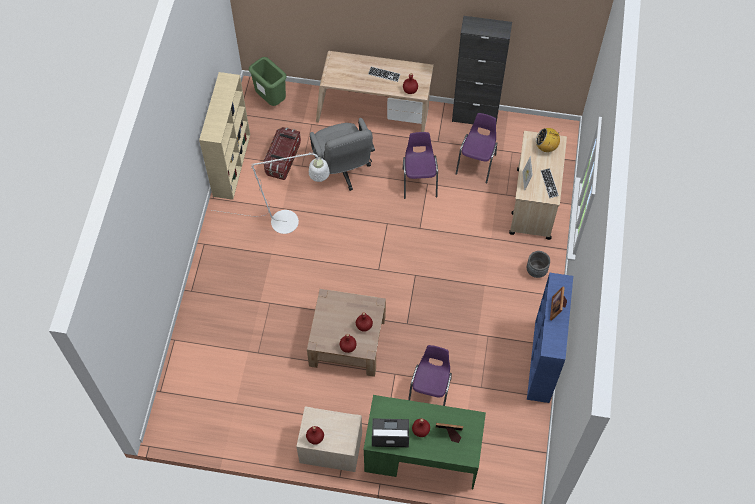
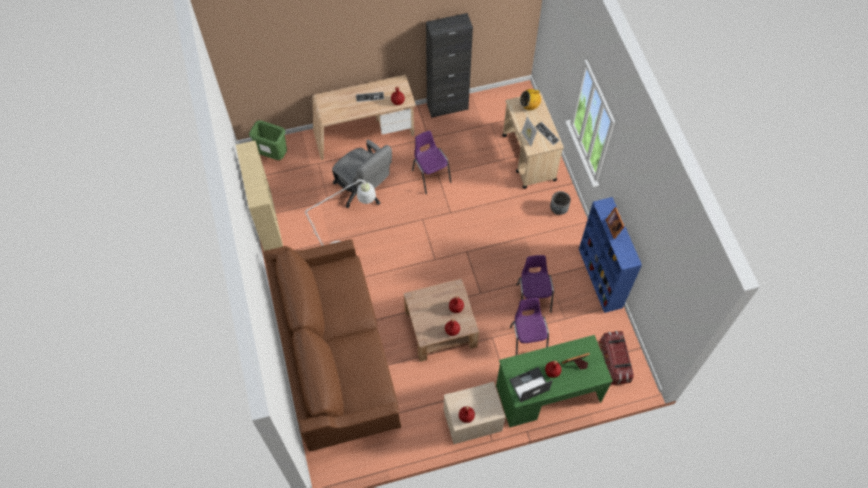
camera: 25 degrees left, 0 degrees up
(230, 325) = (336, 356): none -> brown sofa
(283, 159) = (309, 201): storage box -> storage box (614, 362)
(477, 163) = (468, 143): purple chair -> purple chair (533, 297)

